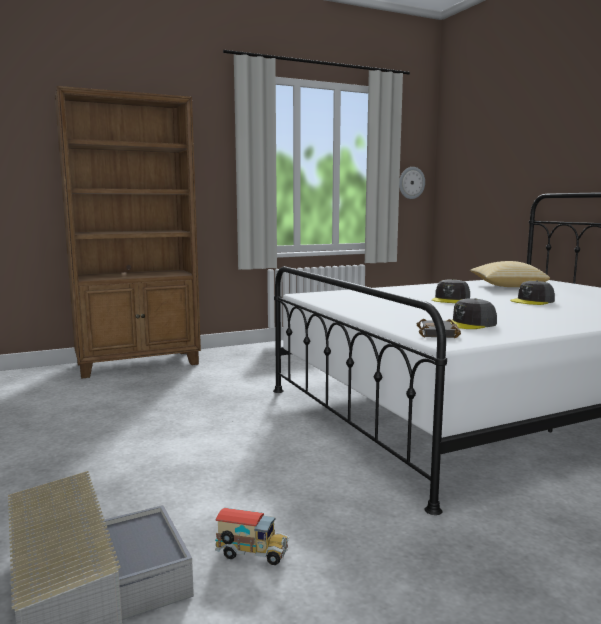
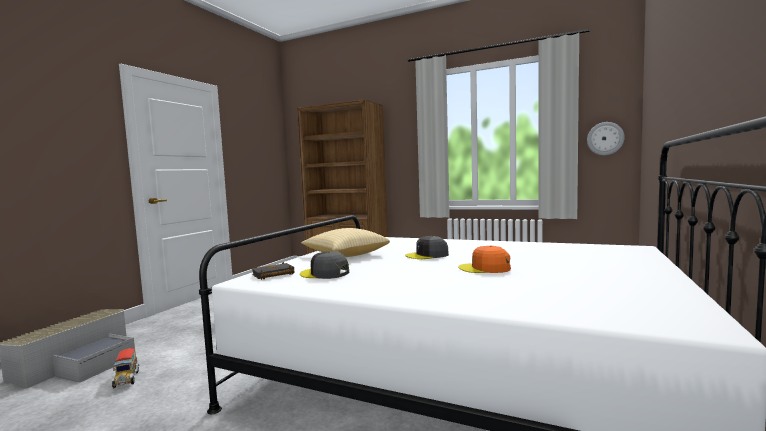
camera: 50 degrees right, 5 degrees down
(506, 286) = (553, 252): pillow -> pillow (346, 255)
(532, 301) = (485, 268): grey cap -> orange cap

